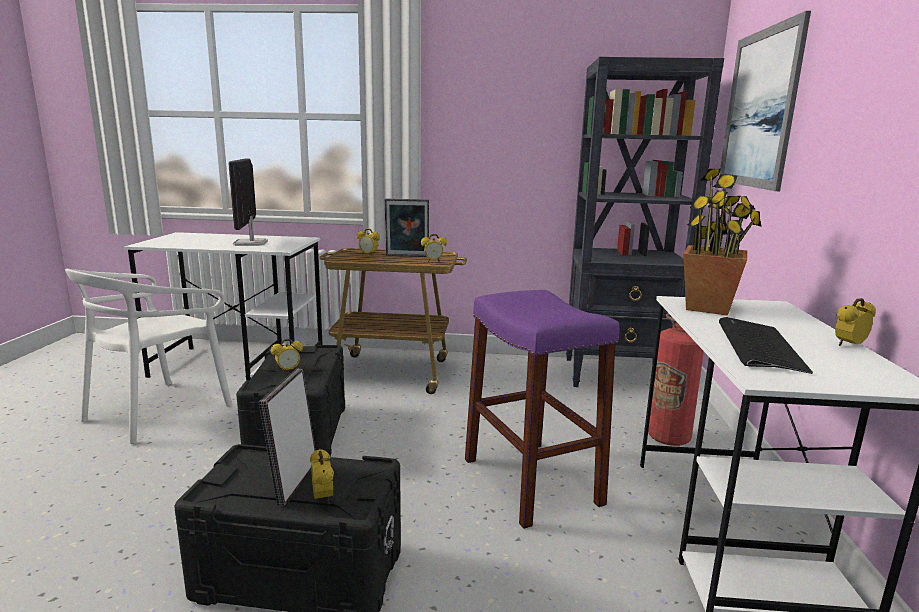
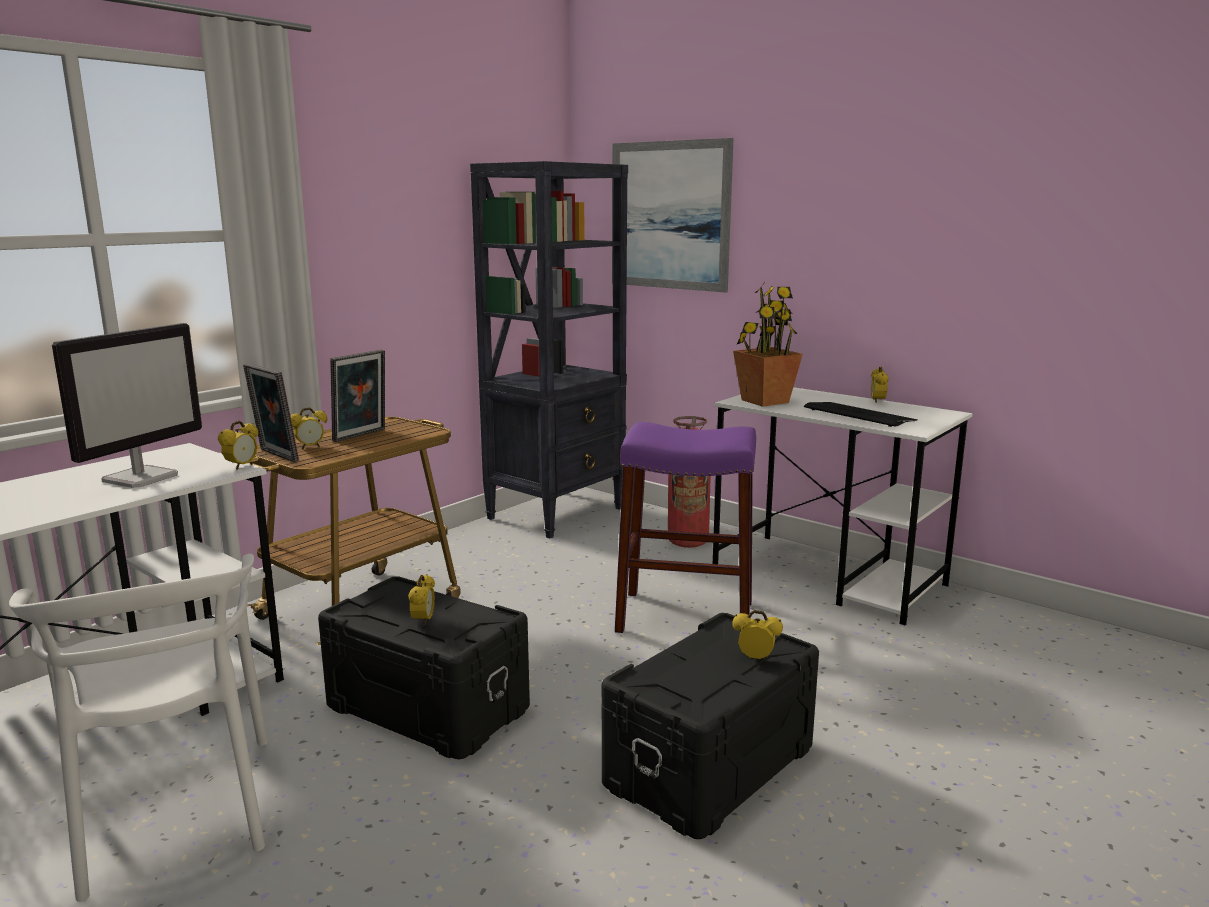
camera: 55 degrees left, 0 degrees up
(250, 243) = (141, 478): monitor -> monitor turned 90 degrees counterclockwise
(293, 481) = (711, 666): picture frame -> picture frame (275, 456)
(433, 261) = (412, 432): alarm clock -> alarm clock (242, 466)

